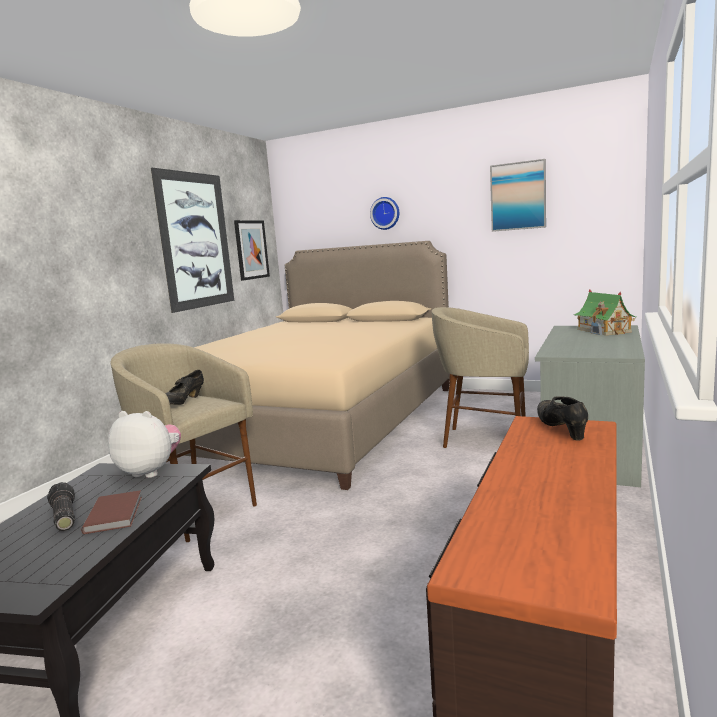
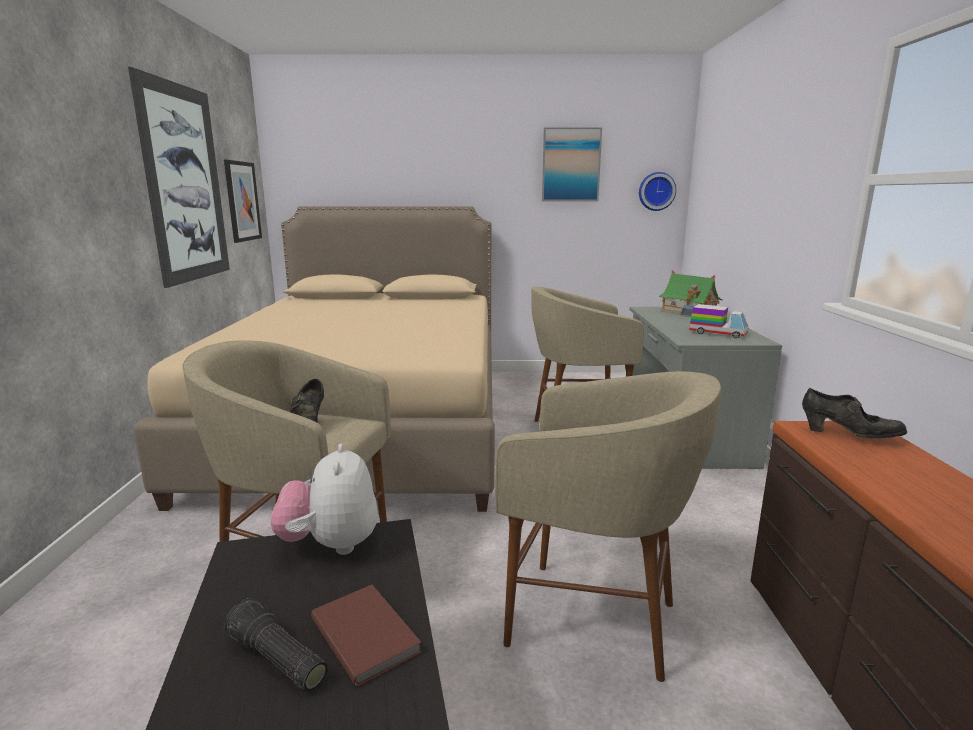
camera: 25 degrees left, 5 degrees up
(150, 471) = (331, 545): plush toy -> plush toy turned 90 degrees counterclockwise
(355, 571) = (593, 620): none -> beige stool
(385, 213) = (417, 169): wall clock -> wall clock (656, 191)
(561, 430) = (849, 436): black shoe -> black shoe turned 150 degrees clockwise
(596, 348) = (717, 333): none -> toy truck

